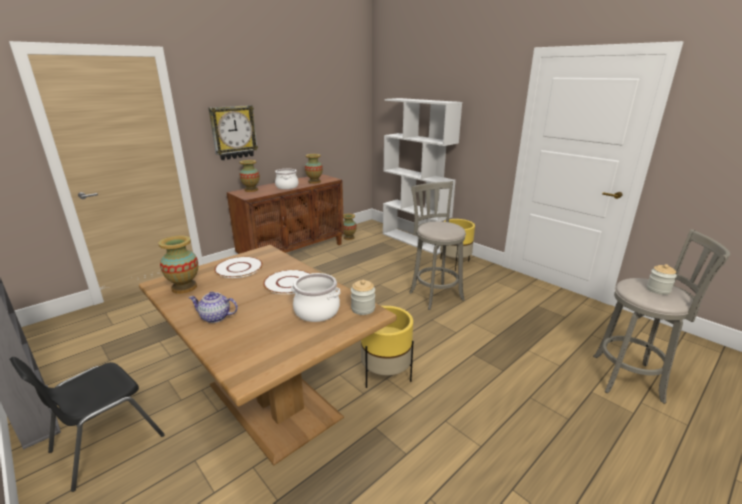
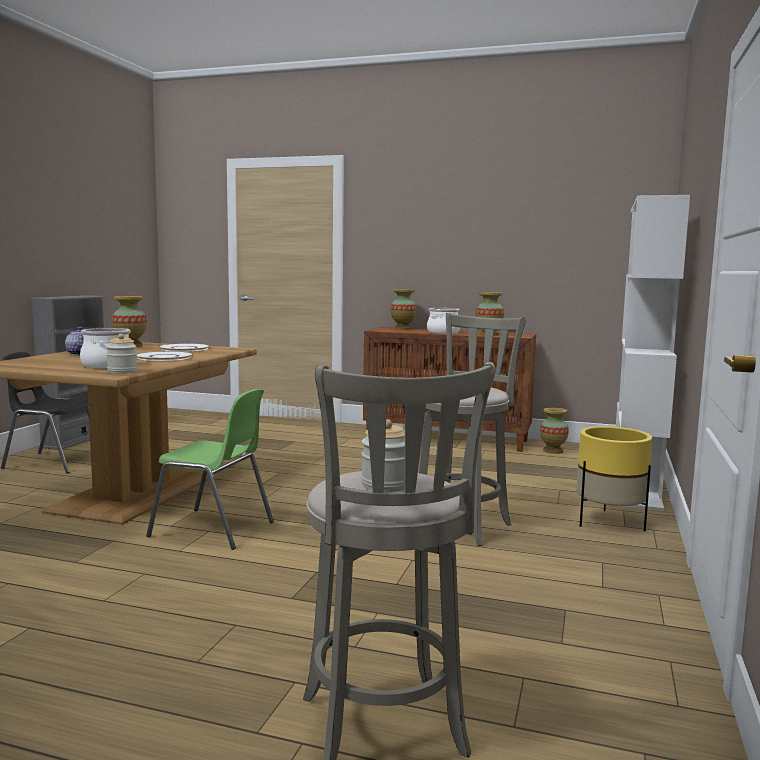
camera: 60 degrees right, 15 degrees down
(233, 132) = (406, 254): wall clock -> none
(385, 375) = (214, 529): yellow planter -> green chair

